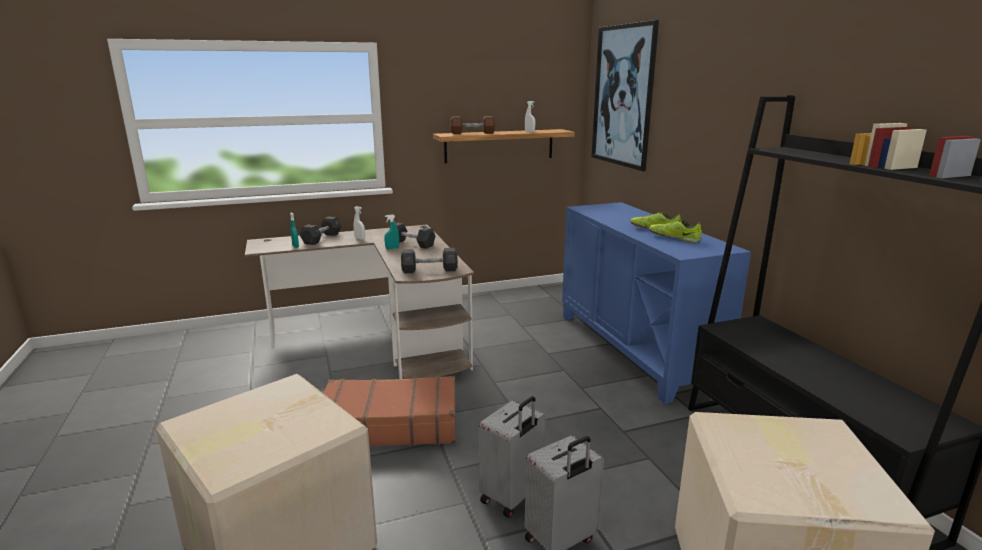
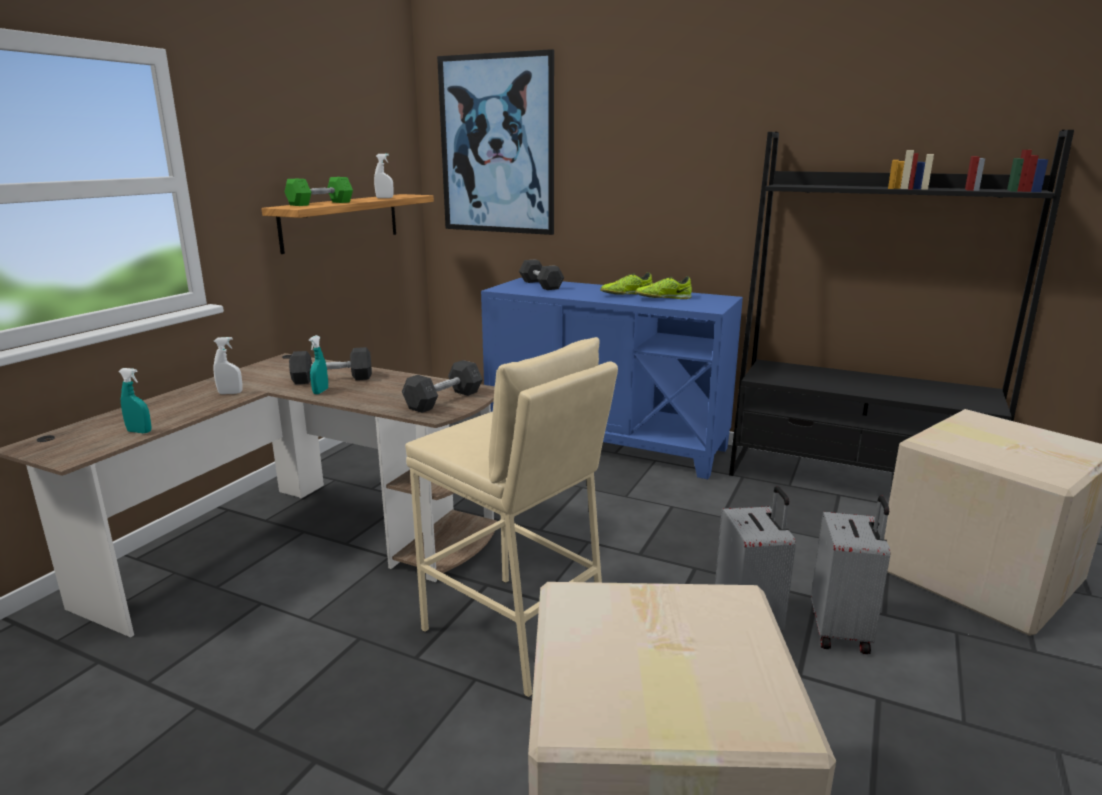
camera: 45 degrees left, 0 degrees up
(321, 238) = (158, 409): grey dumbbell -> grey dumbbell (541, 285)
(390, 425) = (514, 633): brown suitcase -> beige stool
(472, 133) = (320, 203): brown dumbbell -> green dumbbell

